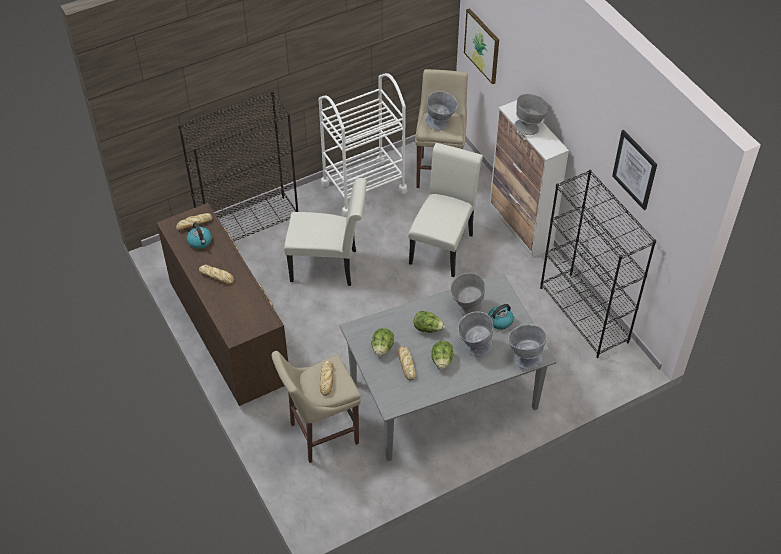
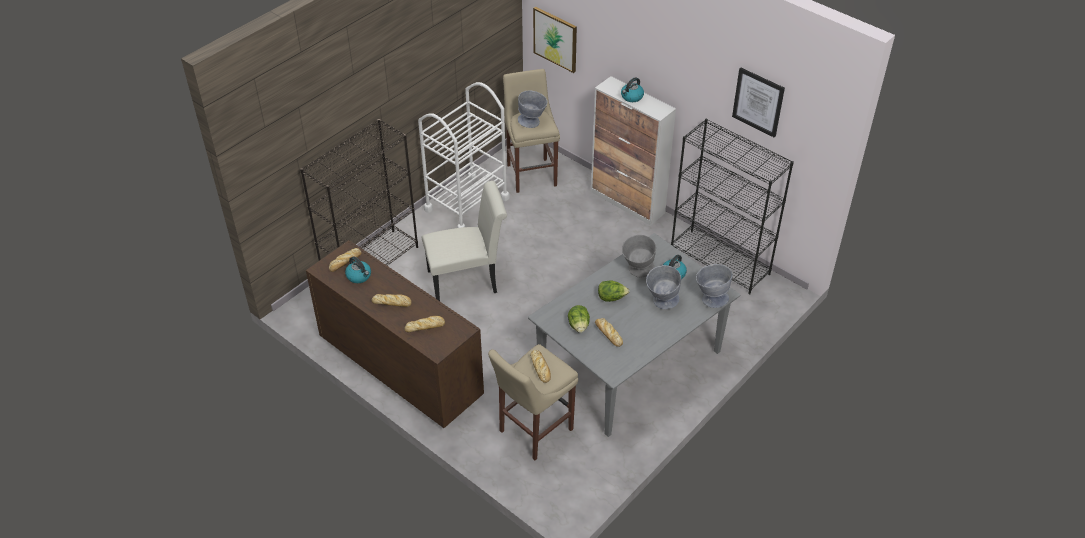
camera: 20 degrees left, 5 degrees down
(235, 308) = (425, 326): none -> bread
(442, 361) = (639, 321): lettuce -> none
(443, 245) = (565, 235): white chair -> none
(530, 127) = (631, 97): grey bowl -> kettle

